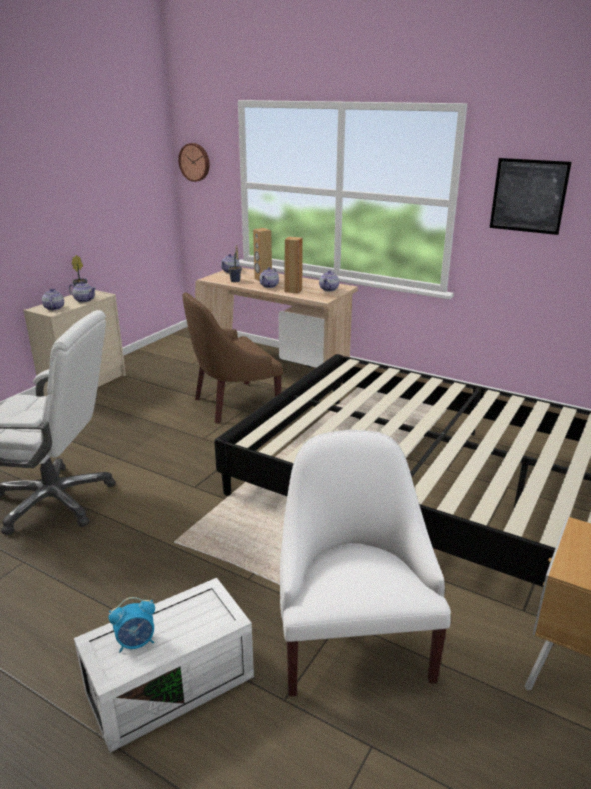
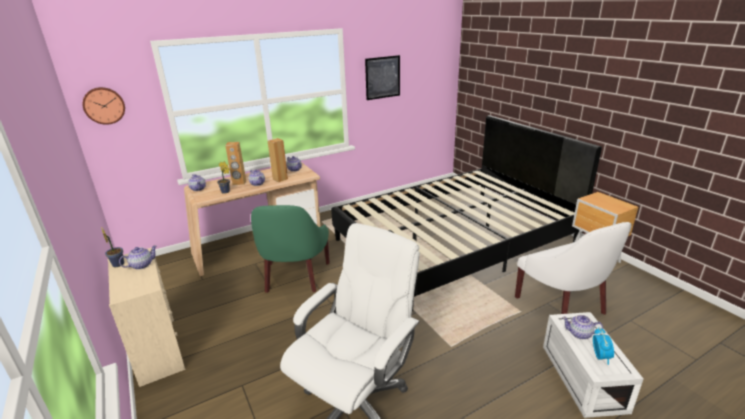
camera: 60 degrees left, 0 degrees up
(54, 308) = (137, 285): teapot -> teapot (580, 334)
(233, 404) = (294, 277): brown armchair -> green armchair
(352, 640) = (563, 304): white armchair -> white armchair turned 135 degrees counterclockwise

